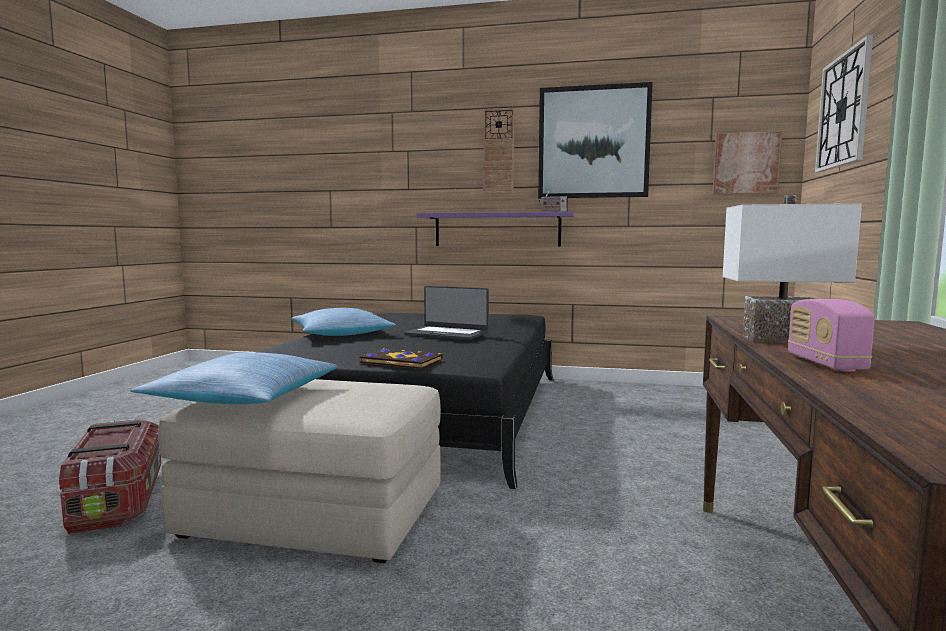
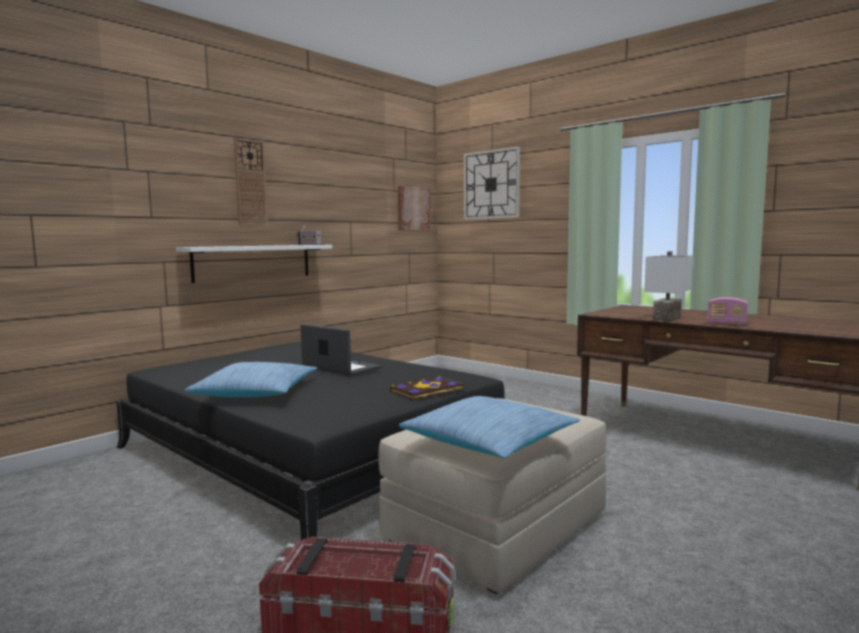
camera: 60 degrees left, 0 degrees up
(447, 333) = (340, 367): laptop -> laptop turned 105 degrees counterclockwise
(497, 229) = (253, 262): purple shelf -> white shelf
(593, 142) = (326, 183): picture -> none

